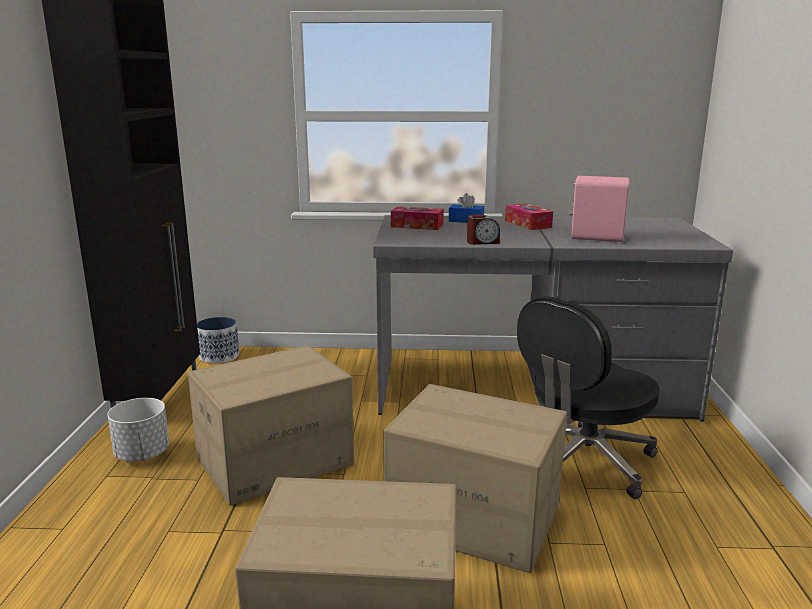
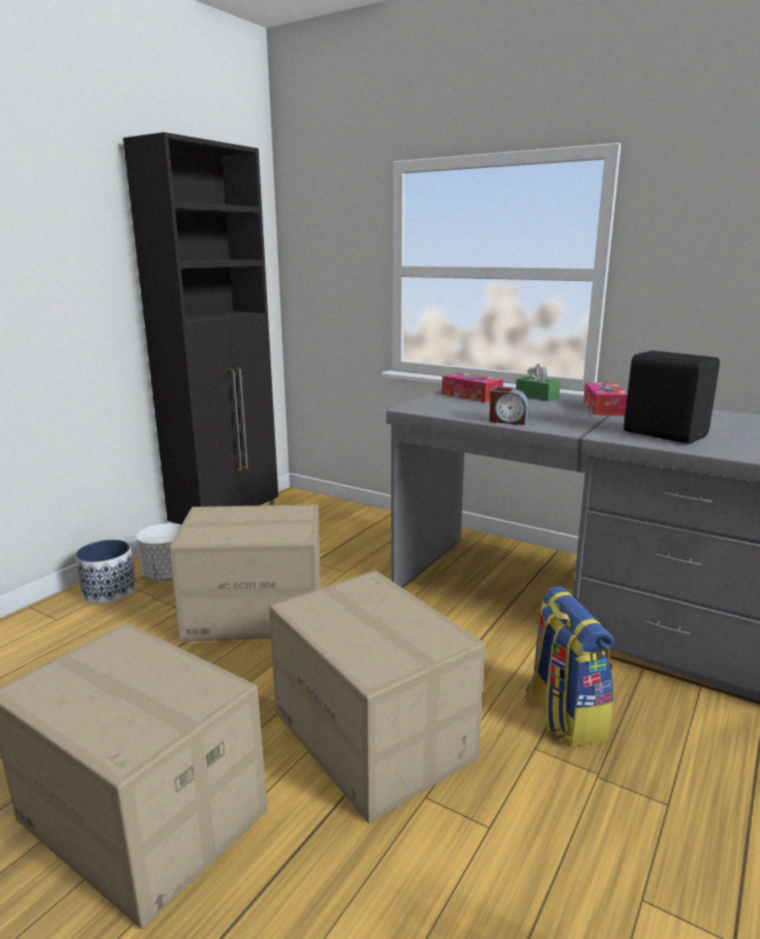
camera: 30 degrees right, 0 degrees up
(219, 356) = (311, 503): planter -> planter (110, 591)
(466, 220) = (537, 396): blue tissue box -> green tissue box
(582, 462) = (563, 716): black office chair -> backpack
(596, 237) = (664, 433): pink speaker -> black speaker

